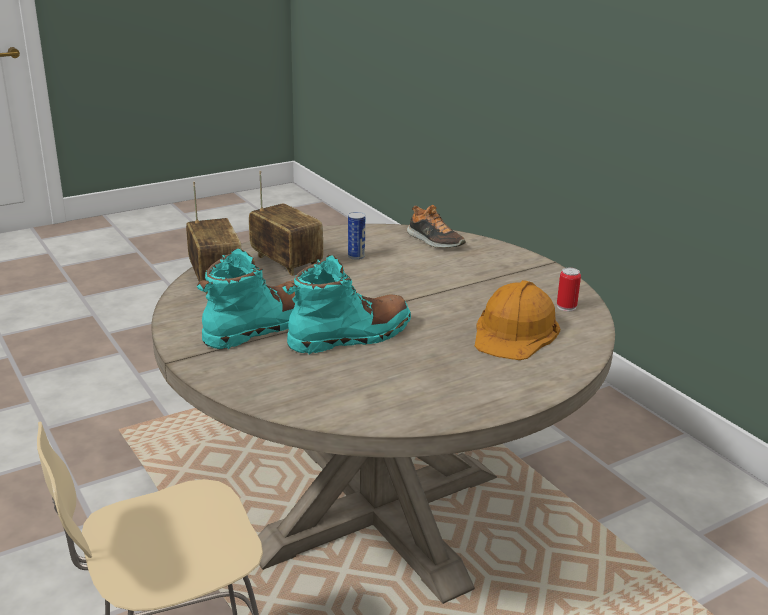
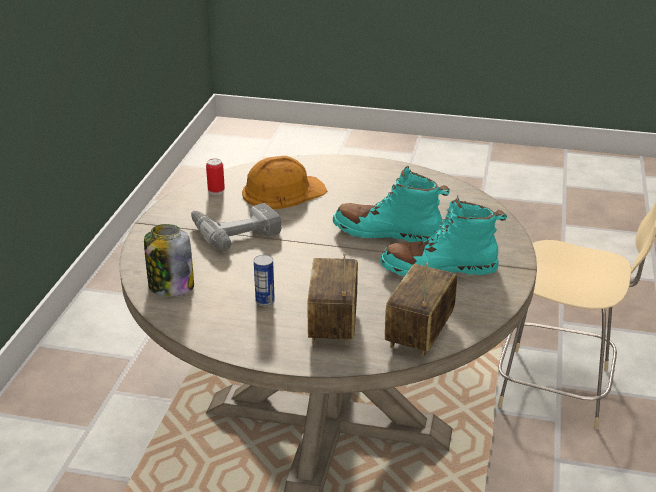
camera: 135 degrees left, 5 degrees up
(434, 241) = (170, 286): shoe -> jar
(476, 286) = (234, 230): none -> power drill

